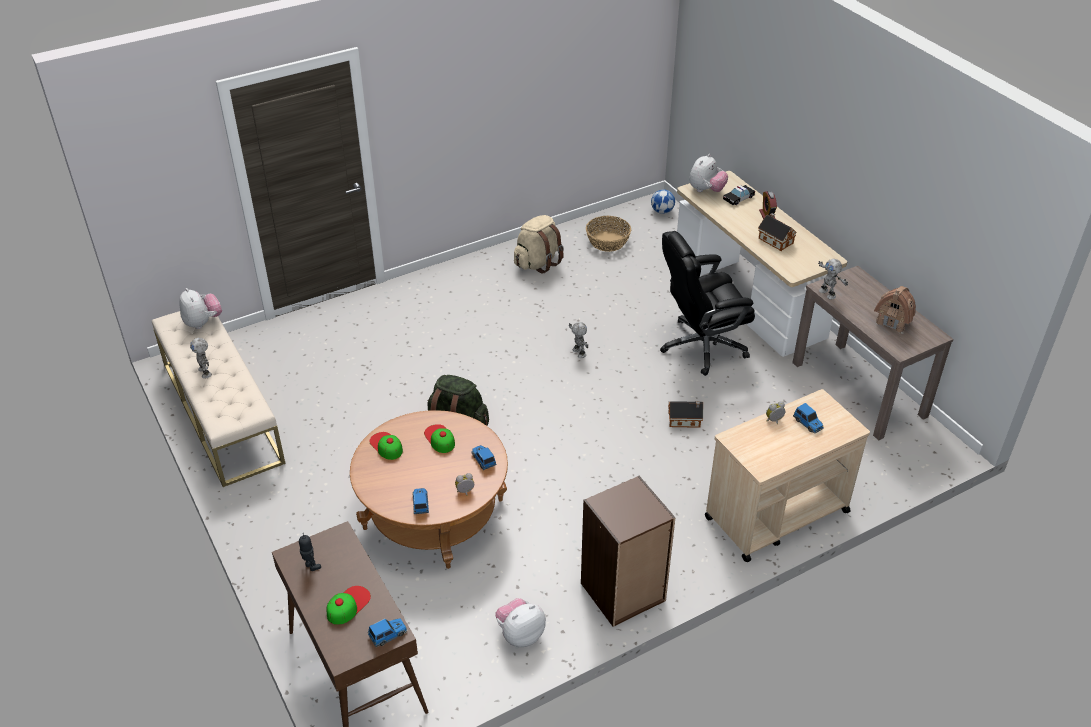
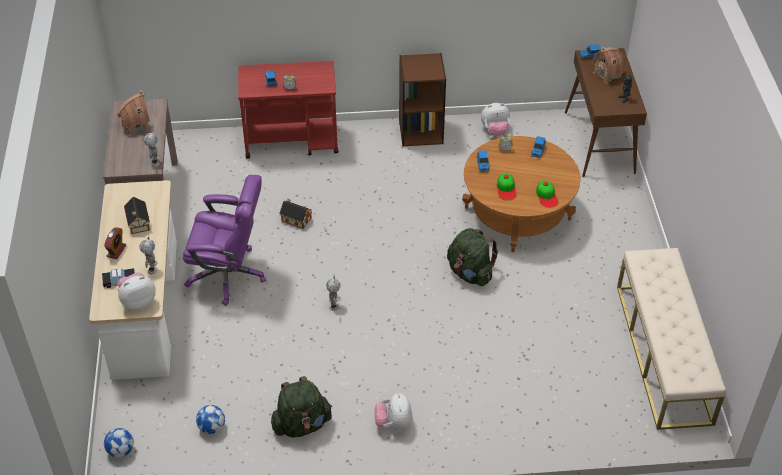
camera: 155 degrees left, 5 degrees up
(203, 322) = (675, 365): plush toy -> plush toy (393, 423)
(206, 372) = (677, 307): toy robot -> toy robot (151, 268)
(348, 605) = (607, 74): cap -> toy house
(538, 263) = (302, 424): beige backpack -> green backpack
(608, 241) = (212, 427): basket -> football
(701, 346) = (228, 274): black office chair -> purple office chair
(775, 515) = (292, 141): beige cart -> red cart

